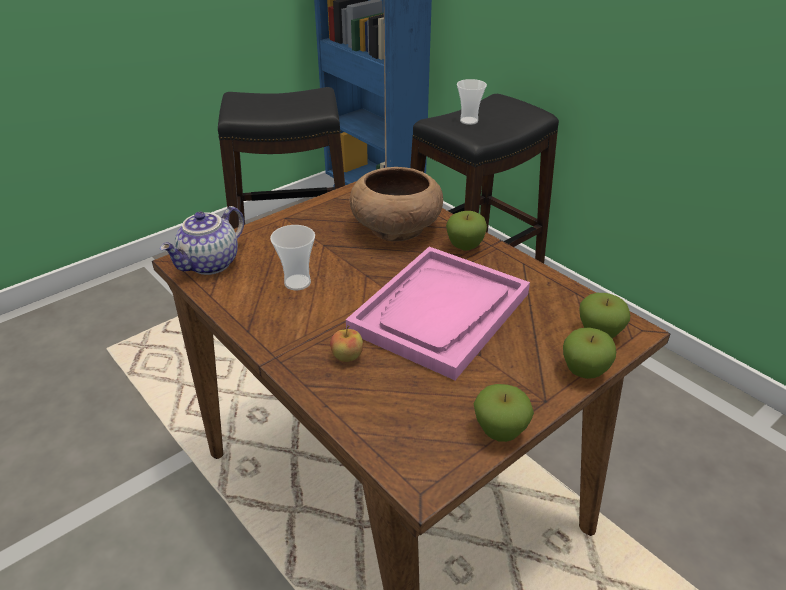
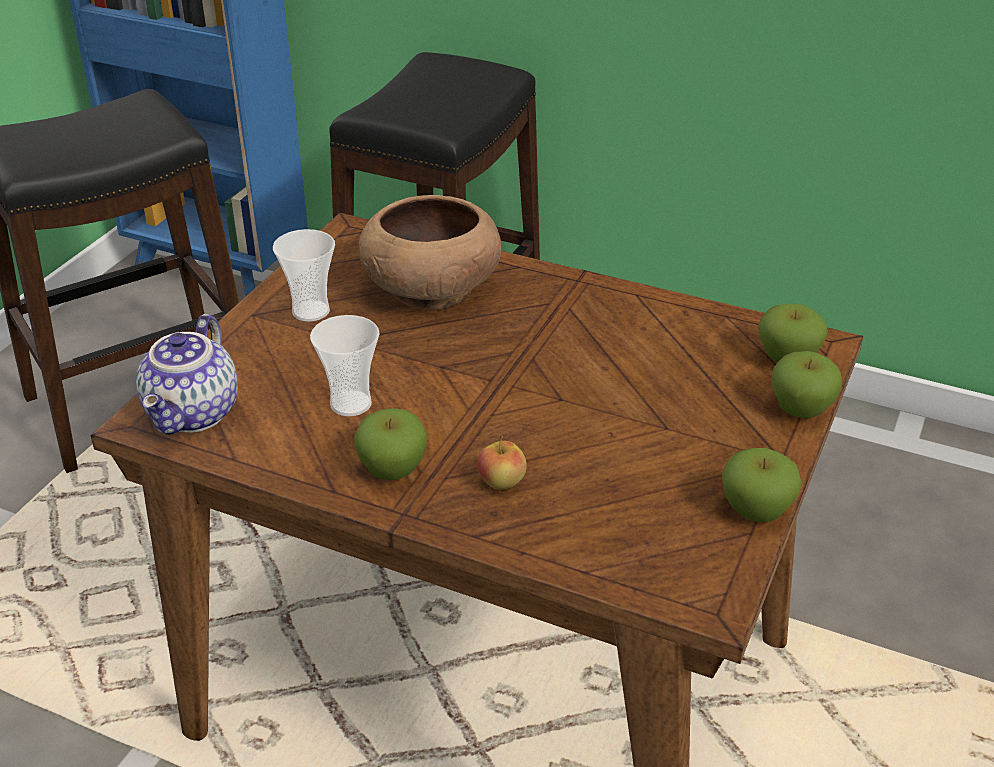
camera: 25 degrees left, 0 degrees up
(440, 312) = (578, 389): pink tray -> none
(465, 246) = (545, 291): apple -> apple (392, 471)
(469, 121) = (415, 104): cup -> cup (311, 311)

